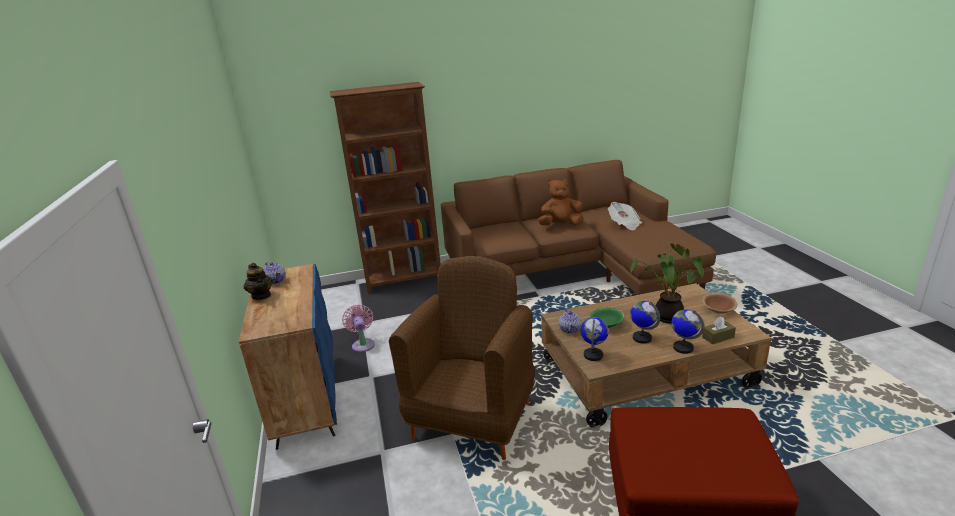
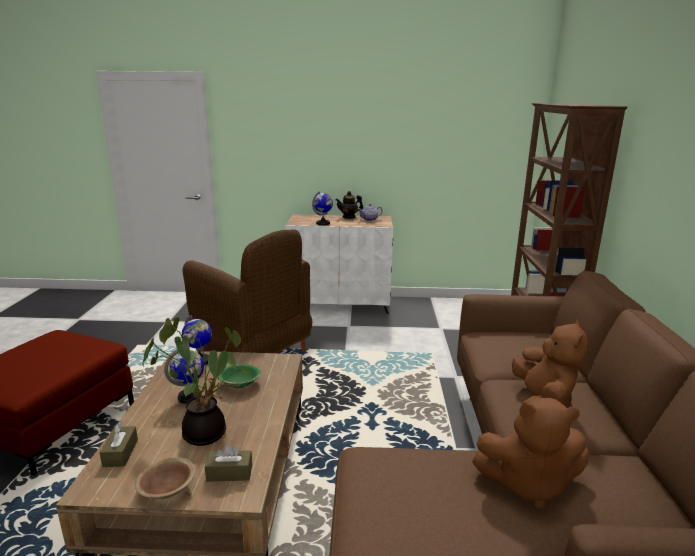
camera: 105 degrees right, 5 degrees down
(306, 398) = (340, 304): blue cabinet -> white cabinet
(363, 344) = (401, 326): pink fan -> none
(570, 329) = (255, 361): teapot -> none
(624, 224) = (528, 484): newspaper -> brown plush toy
(683, 348) = (140, 416): globe -> globe (323, 223)
(685, 298) = (229, 473): none -> brown tissue box

